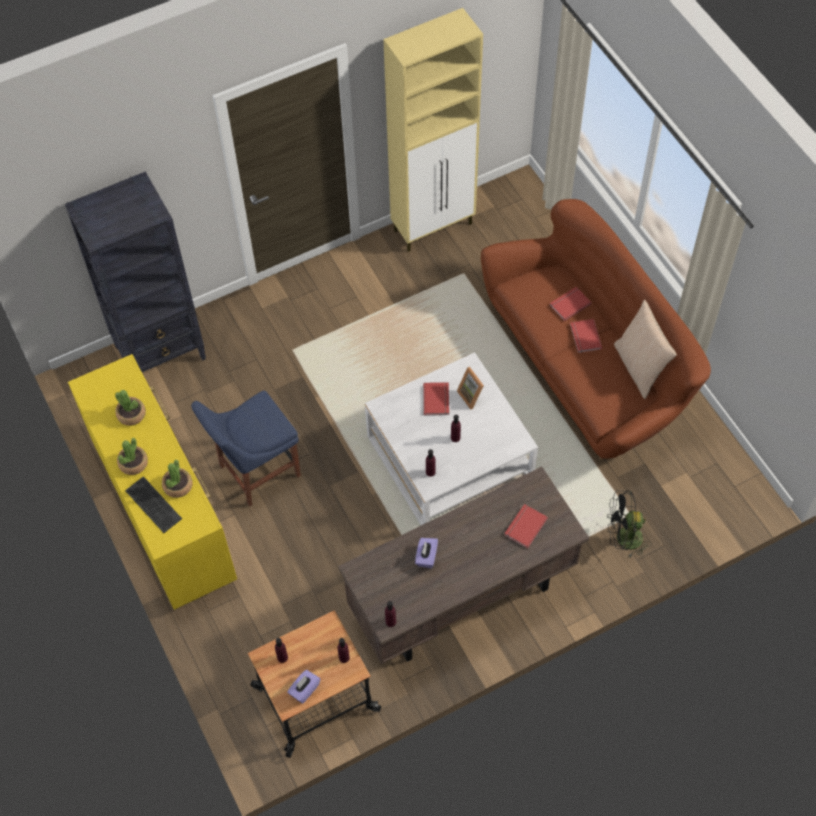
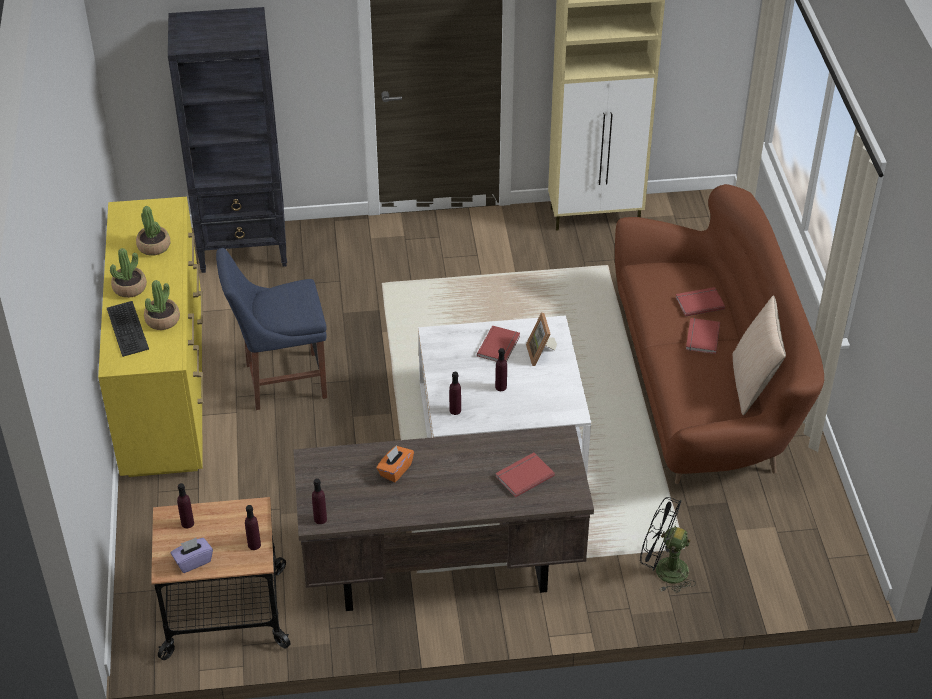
camera: 20 degrees right, 15 degrees down
(426, 557) = (395, 470): purple tissue box -> orange tissue box

